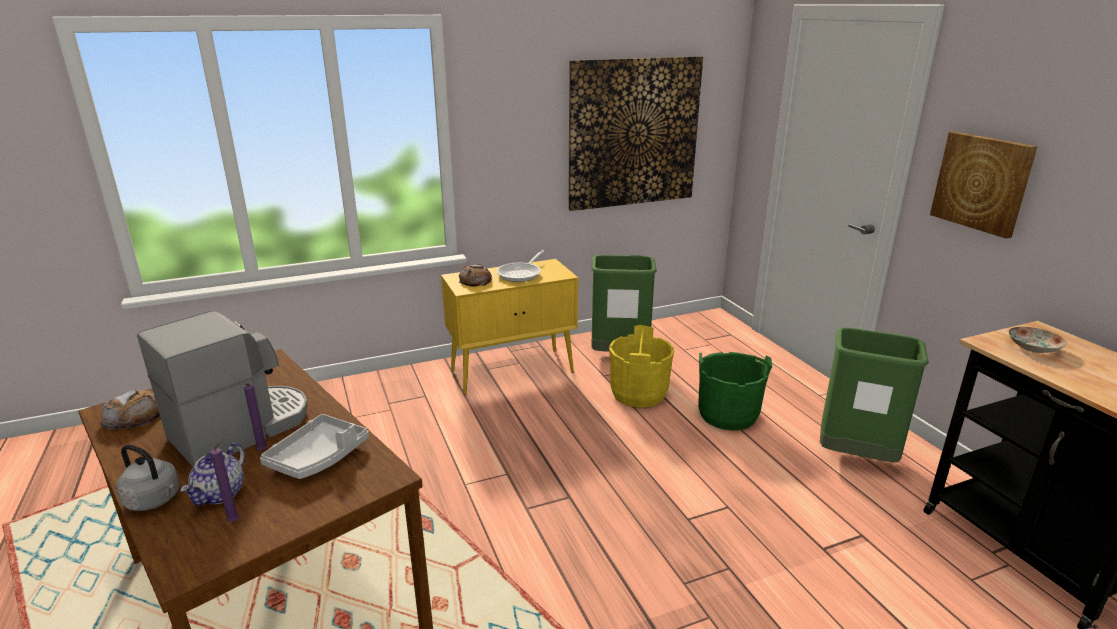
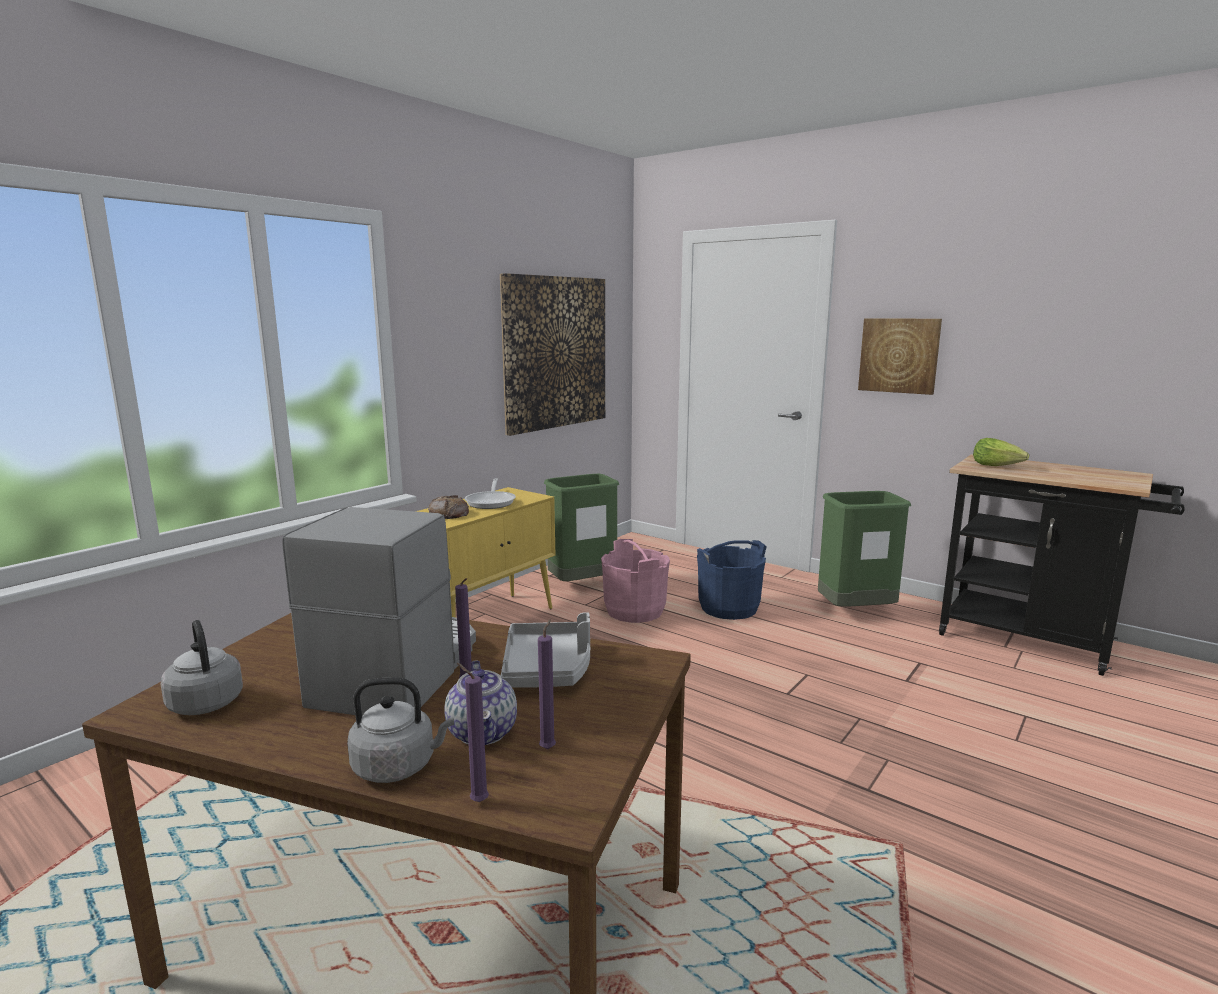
camera: 30 degrees left, 10 degrees down
(135, 415) = (205, 702): bread -> grey kettle
(156, 542) = (476, 801): none -> purple candle
(638, 393) = (634, 611): yellow bucket -> pink bucket
(727, 415) = (729, 608): green bucket -> blue bucket
(1033, 347) = (996, 466): plate -> lettuce

